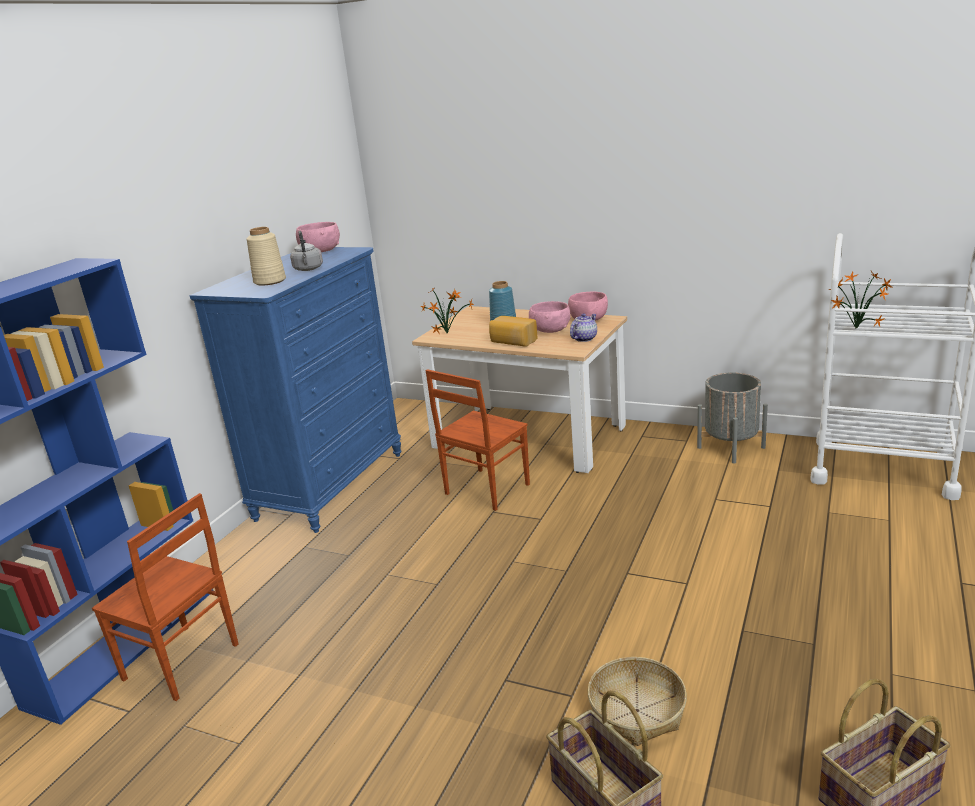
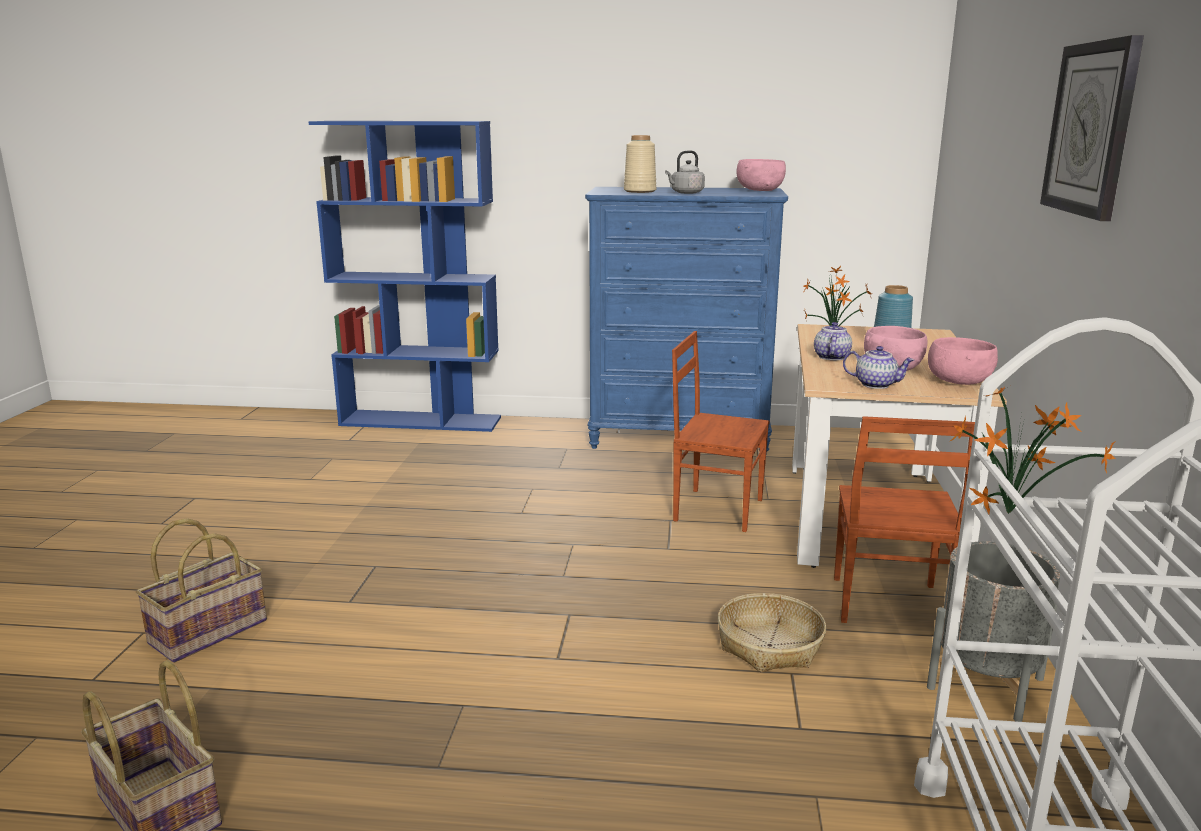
camera: 70 degrees right, 5 degrees down
(181, 663) = (400, 442): brown chair -> brown chair (886, 604)
(513, 342) = (831, 357): bread -> teapot
(637, 710) = (323, 639): basket -> basket (770, 645)
(649, 155) = (1091, 129): none -> wall clock

